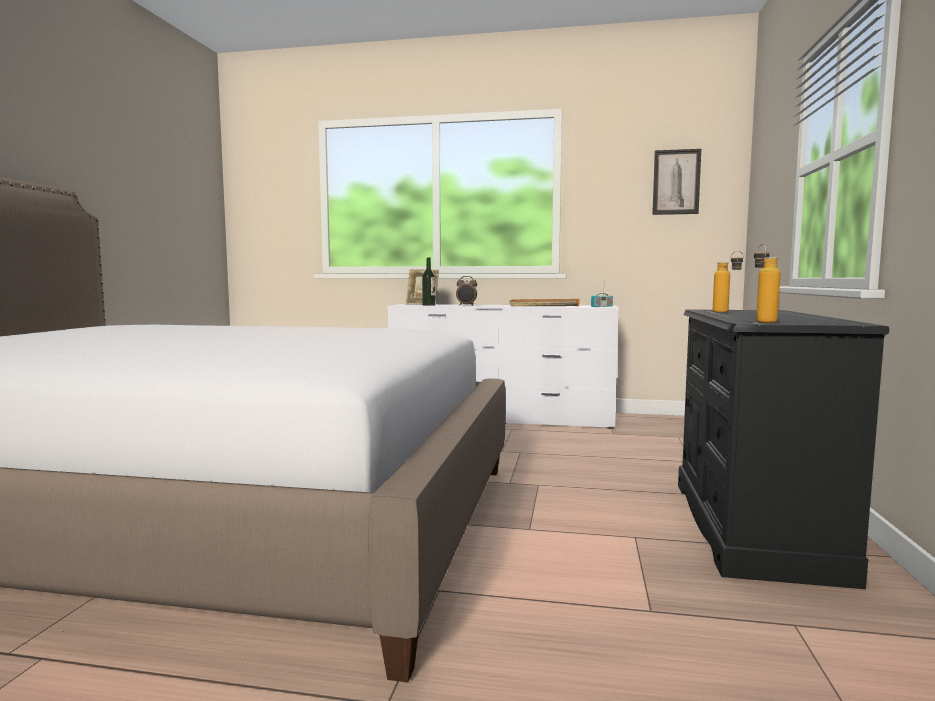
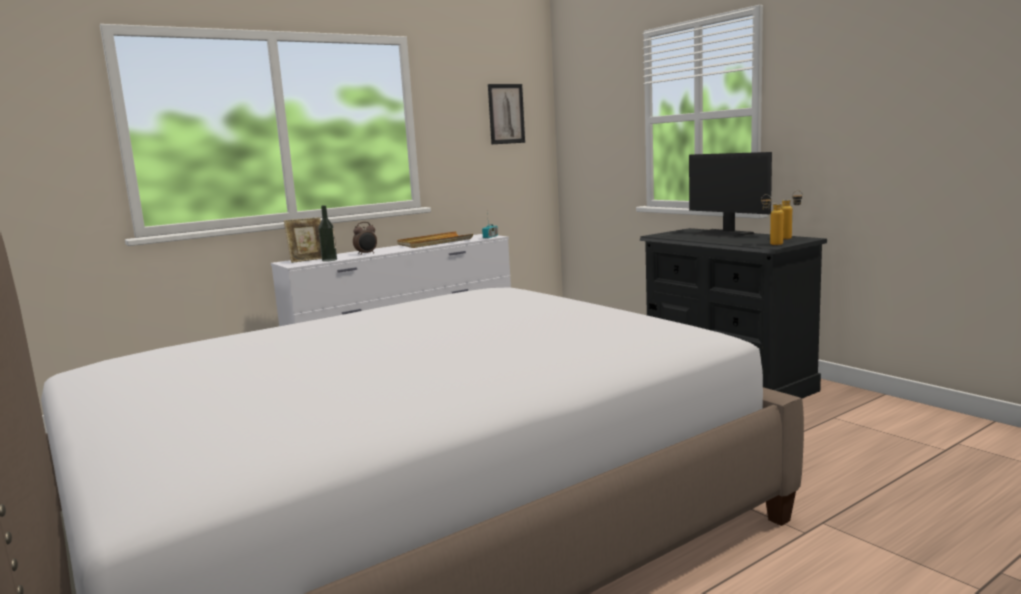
camera: 45 degrees left, 5 degrees up
(726, 312) = (689, 236): bottle -> bottle (790, 238)
(780, 314) = (723, 234): none -> monitor

